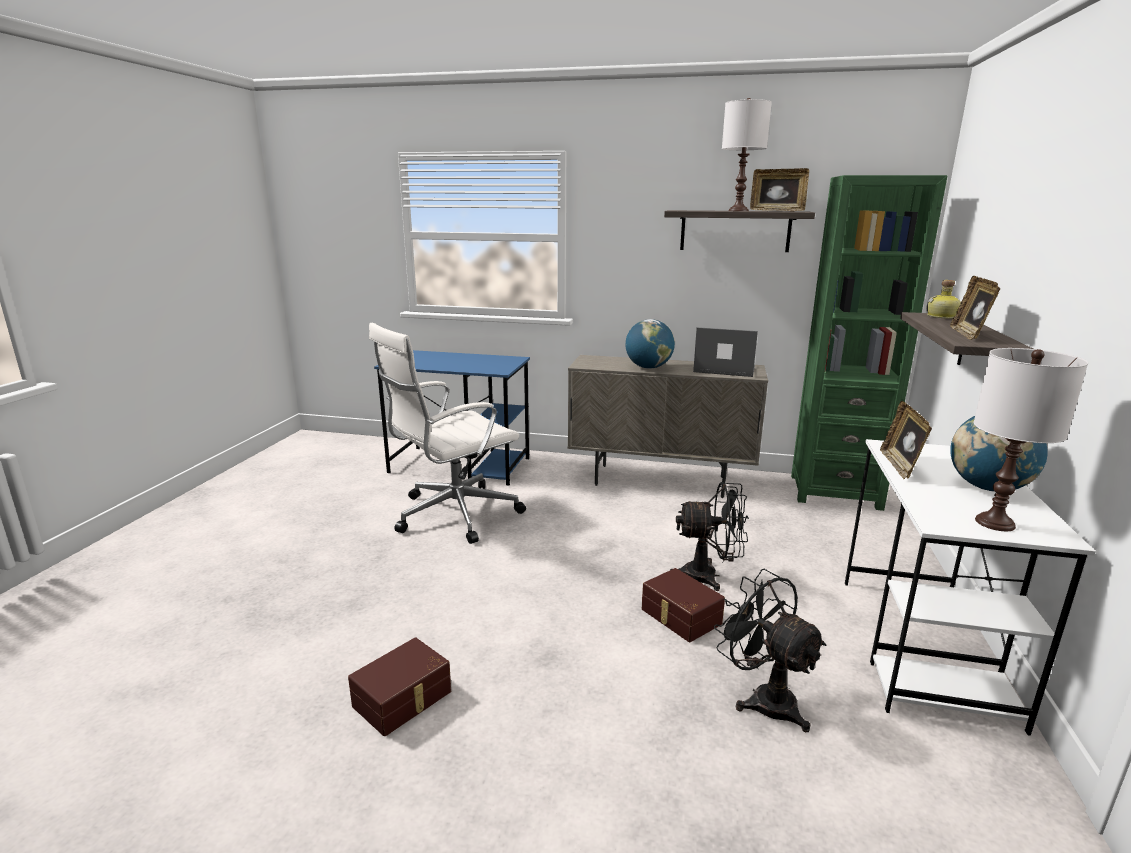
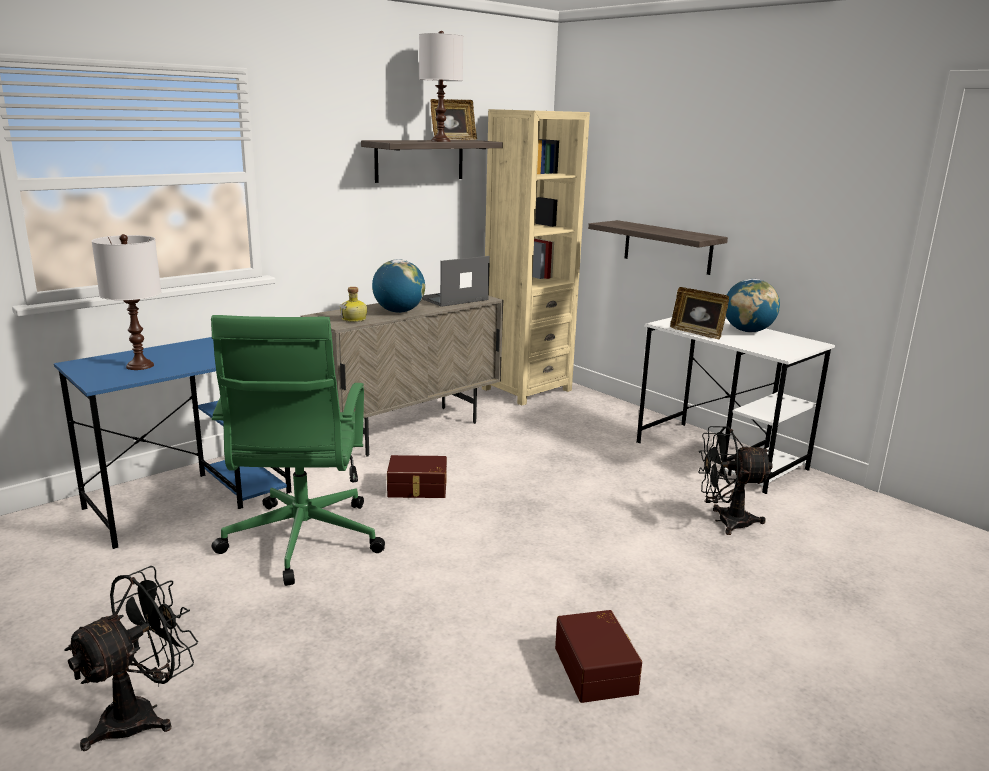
camera: 55 degrees left, 0 degrees up
(453, 514) = (301, 542): white office chair -> green office chair
(680, 617) = (613, 509): brown storage box -> brown storage box (417, 489)
(709, 576) = (575, 477): black fan -> black fan (142, 714)
(834, 492) = (526, 389): green bookcase -> beige bookcase
(942, 317) = (619, 223): bottle -> bottle (354, 319)
(968, 334) = (676, 233): picture frame -> none
(994, 523) = (791, 346): white table lamp -> white table lamp (140, 366)

